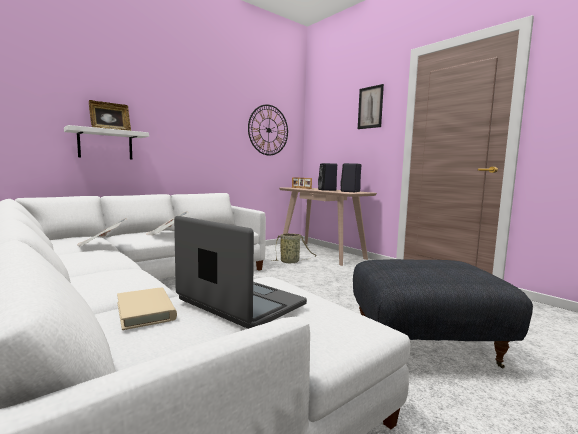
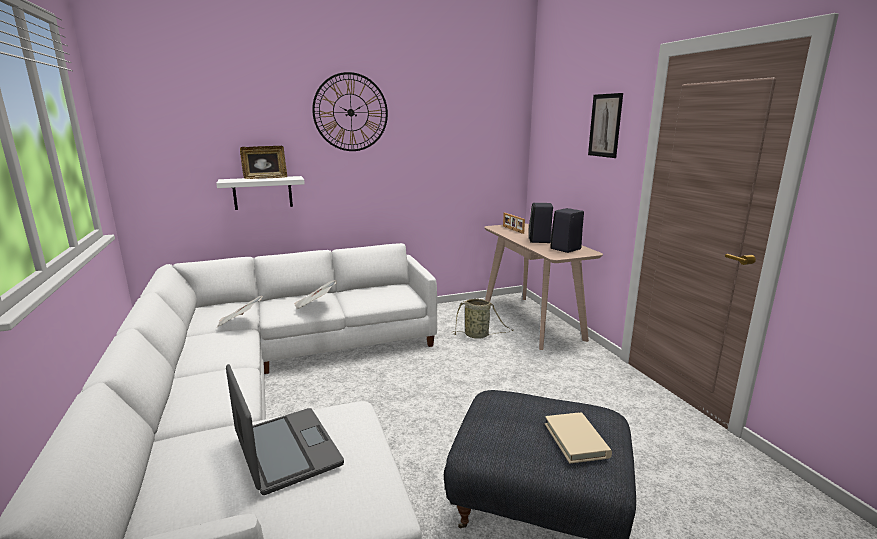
camera: 20 degrees right, 10 degrees up
(145, 311) = (203, 447): beige book -> beige book (576, 440)
(268, 130) = (471, 149): wall clock -> wall clock (350, 112)

